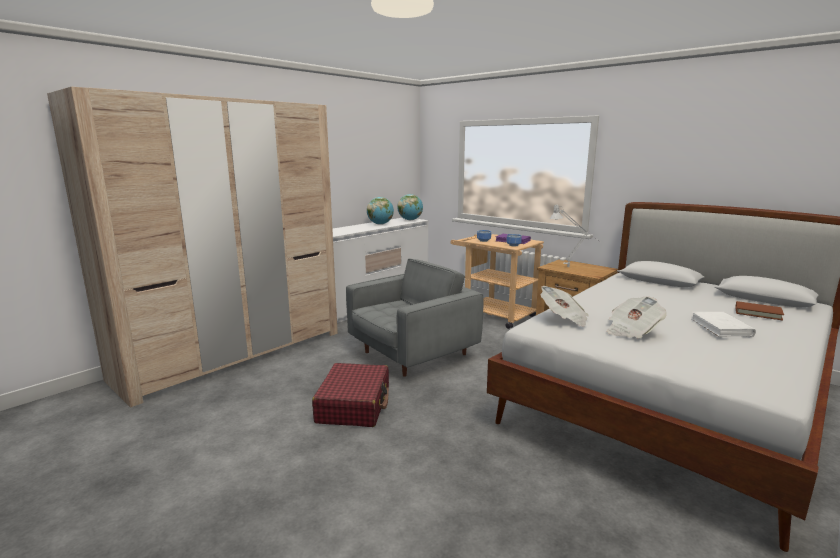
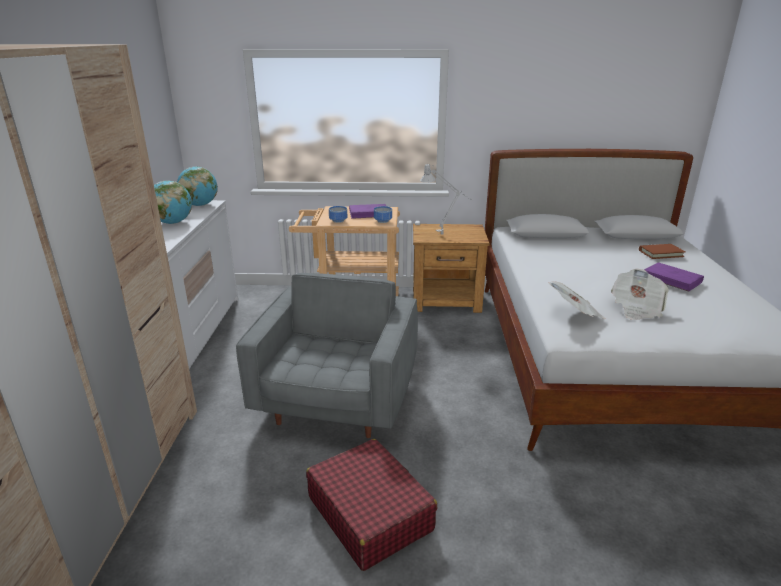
camera: 40 degrees left, 10 degrees up
(721, 327) = (672, 279): white book -> purple book

